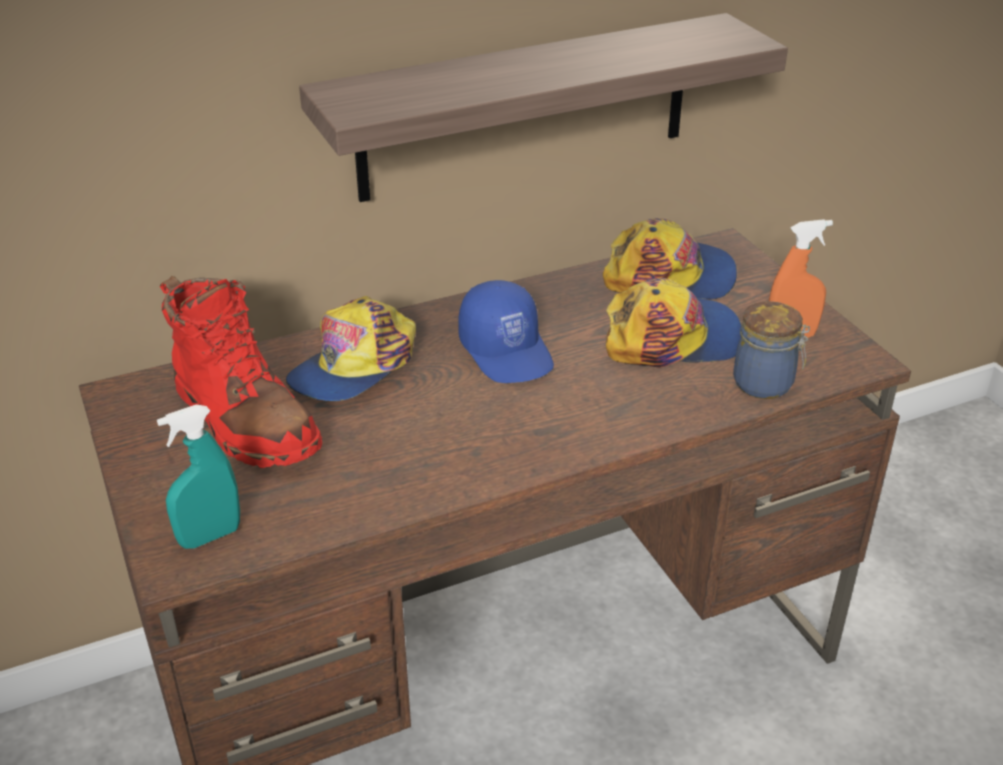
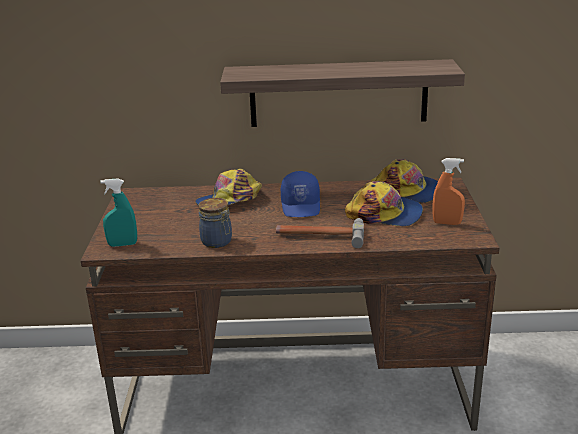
camera: 25 degrees right, 10 degrees down
(244, 420) = (168, 210): red boot -> none
(597, 417) = (320, 236): none -> hammer
(765, 384) = (414, 239): jar -> jar (217, 242)

